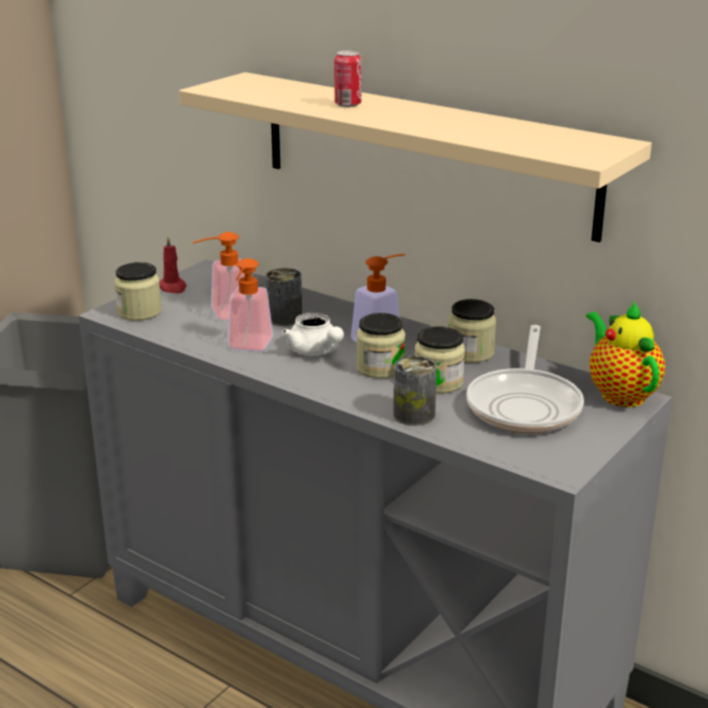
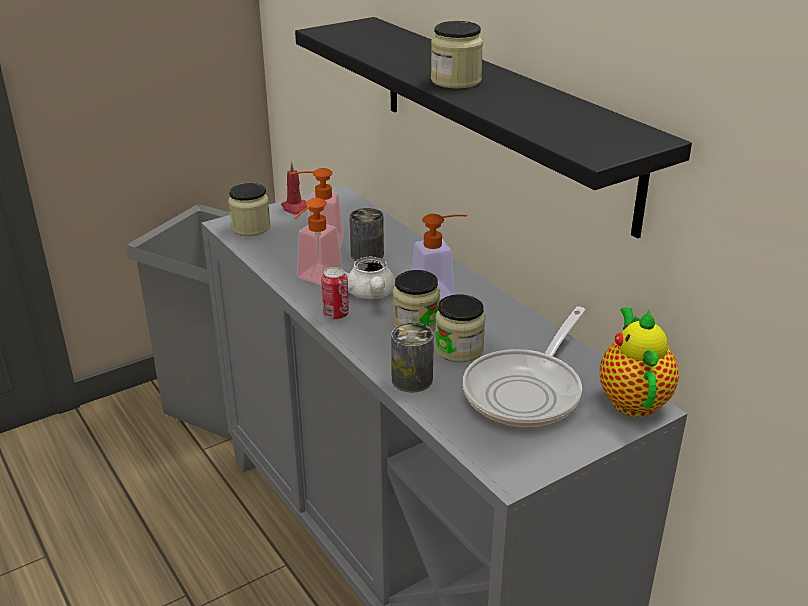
camera: 20 degrees right, 5 degrees up
(348, 105) = (425, 62): can -> can (336, 314)
(424, 152) = (501, 117): beige shelf -> black shelf
(470, 353) = (512, 322): jar -> jar (456, 81)

